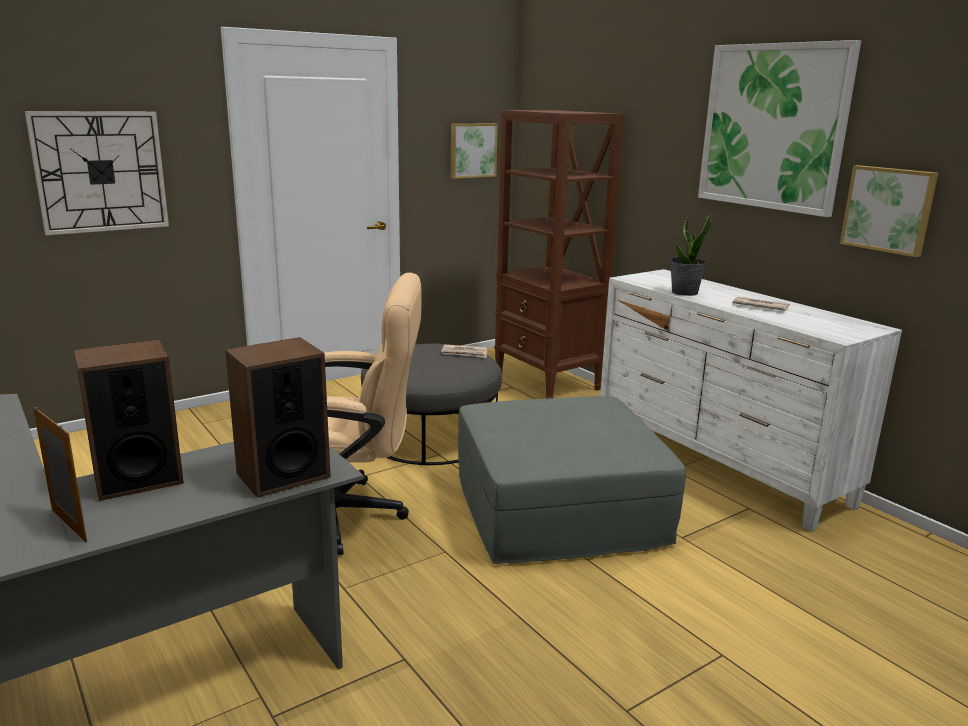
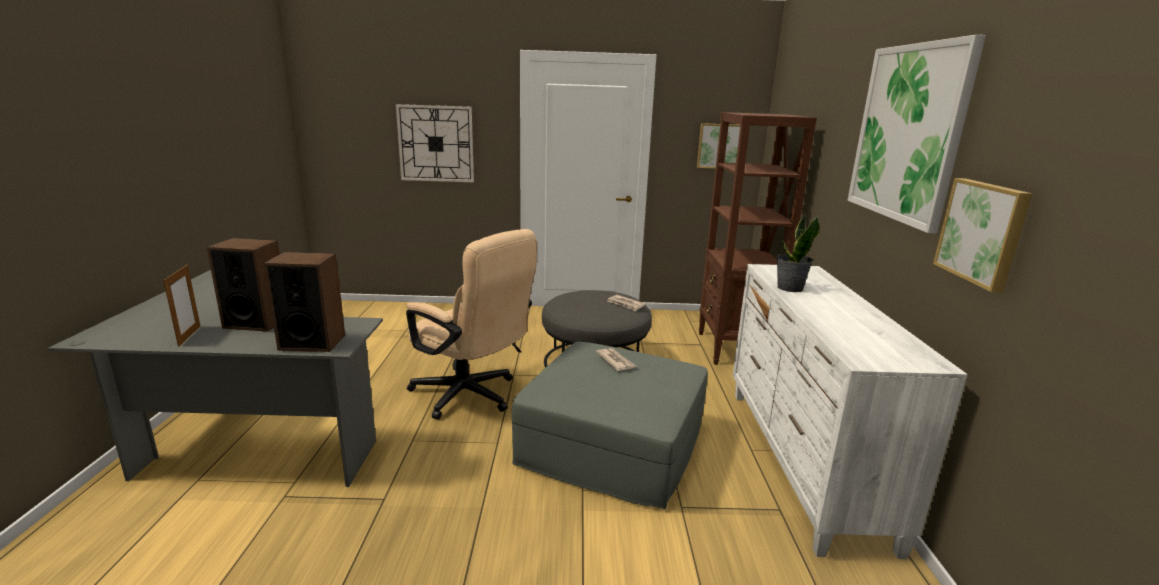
camera: 35 degrees right, 0 degrees up
(759, 306) = (840, 315): newspaper -> newspaper (615, 361)

